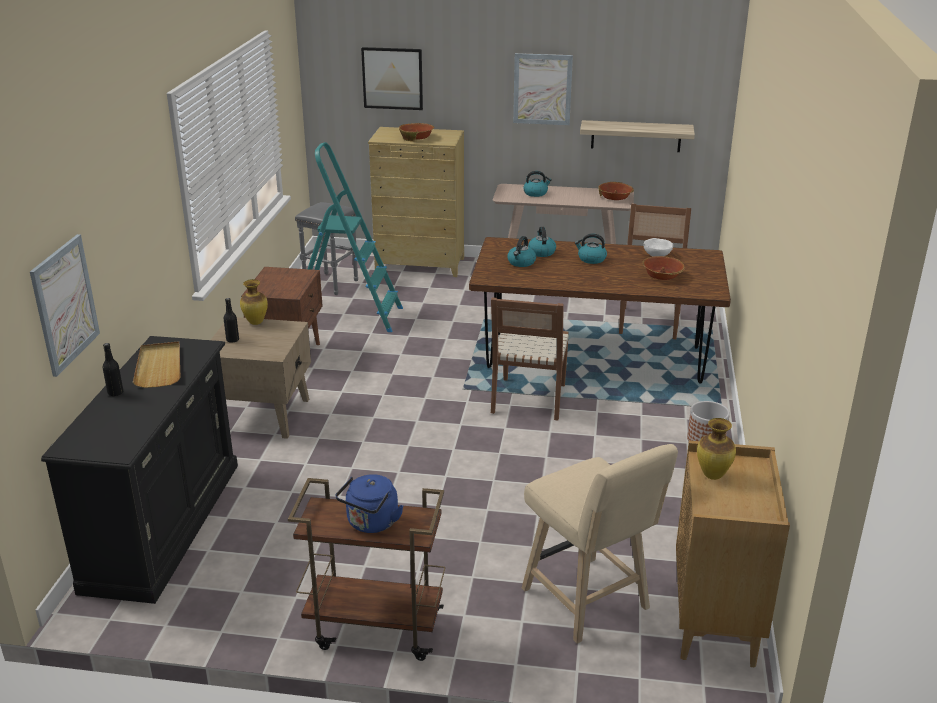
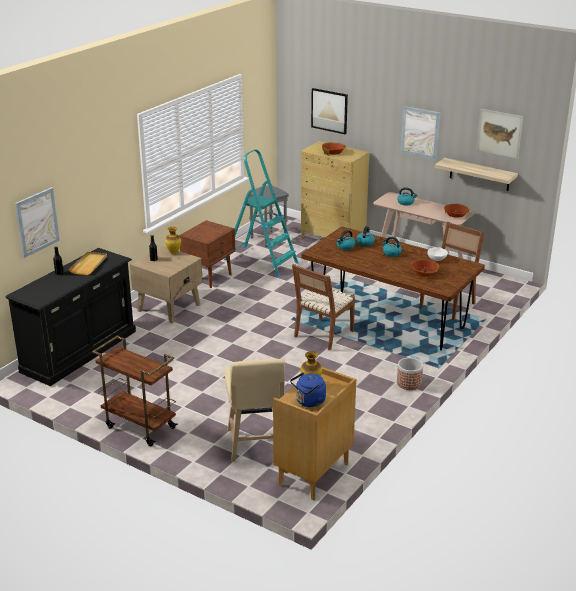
camera: 25 degrees right, 0 degrees up
(371, 524) = (133, 365): blue kettle -> blue kettle (309, 402)
(664, 72) = (499, 133): none -> picture

